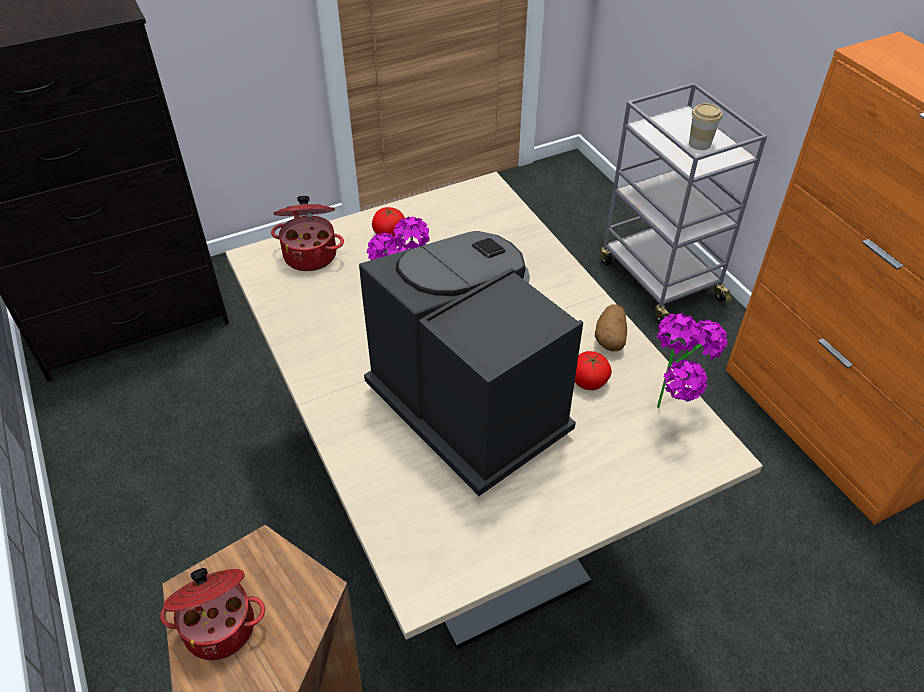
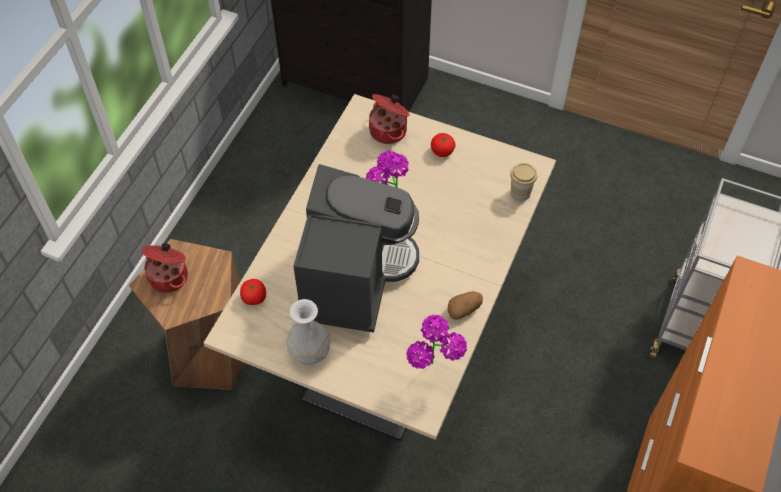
camera: 50 degrees right, 10 degrees up
(538, 516) = (309, 353): none -> white vase
(588, 381) = (419, 319): tomato -> tomato (254, 297)
(699, 144) = (743, 249): cup -> cup (520, 193)

